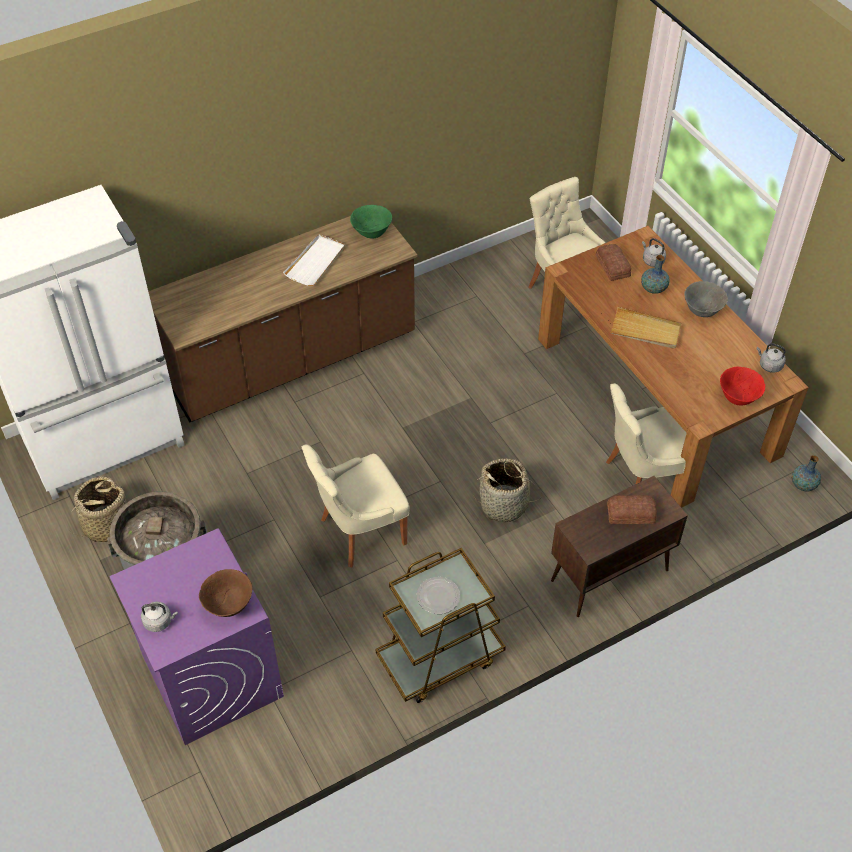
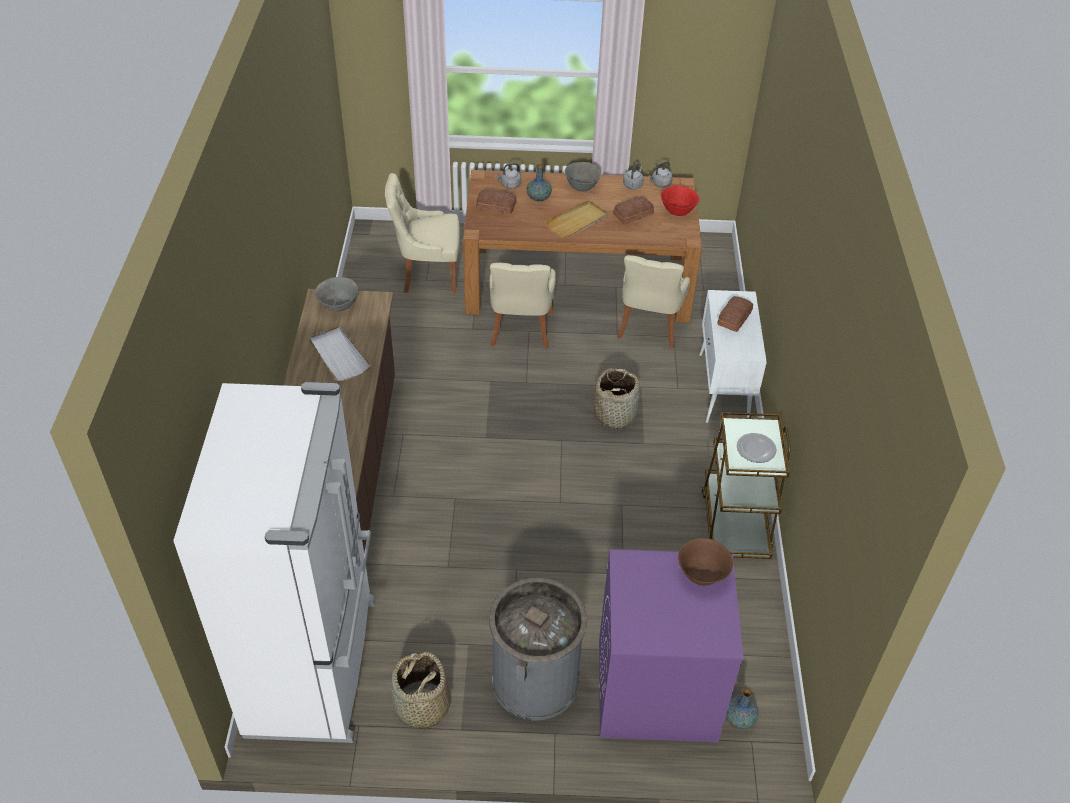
camera: 60 degrees left, 5 degrees down
(159, 621) = (690, 633): grey kettle -> grey kettle (633, 185)
(359, 532) = (574, 516): beige chair -> beige chair (520, 331)
(371, 233) = (338, 306): green bowl -> grey bowl
(608, 576) = (723, 389): brown cabinet -> white cabinet
(698, 365) = (632, 214): none -> bread
(803, 484) = (714, 255): vase -> vase (739, 719)

